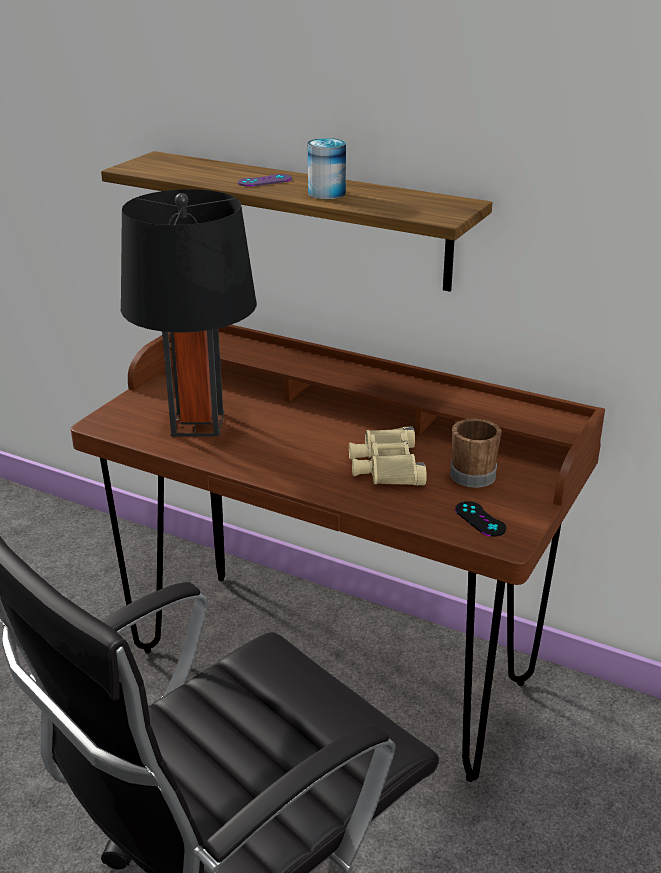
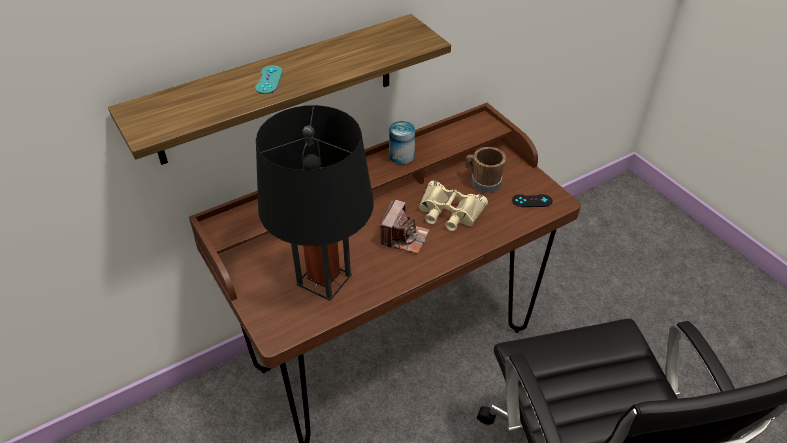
camera: 60 degrees left, 15 degrees up
(264, 181) = (269, 80): purple game controller -> turquoise game controller
(309, 449) = (404, 237): none -> camera
(326, 193) = (330, 64): can -> can (401, 156)

